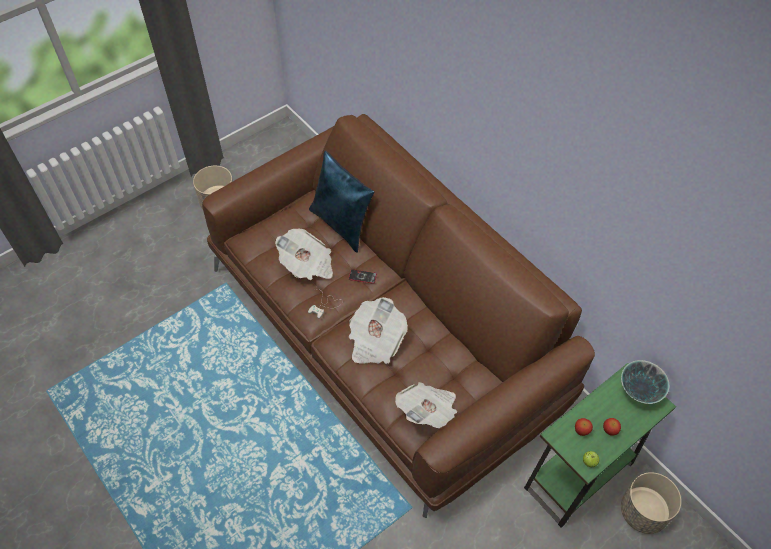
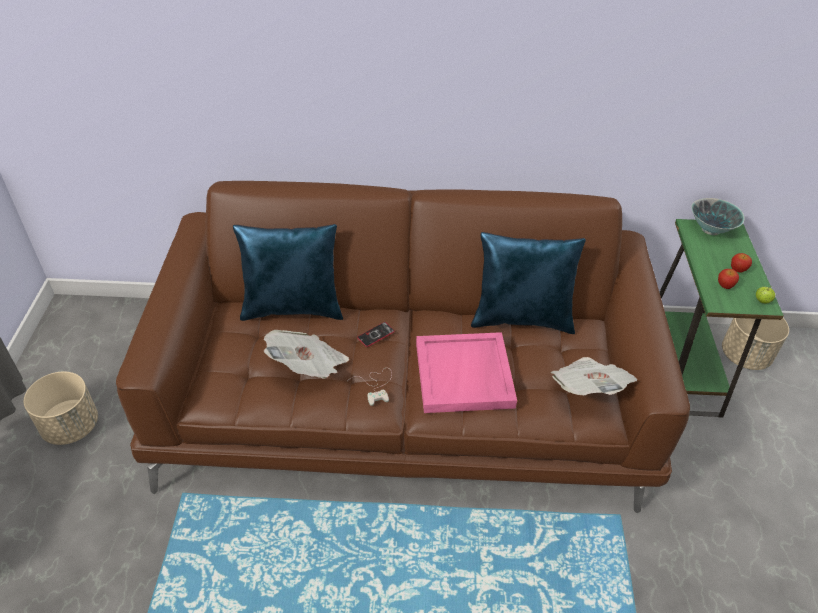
camera: 50 degrees left, 10 degrees down
(375, 341) = (465, 375): newspaper -> pink tray
(455, 339) = (522, 318): none -> blue pillow

